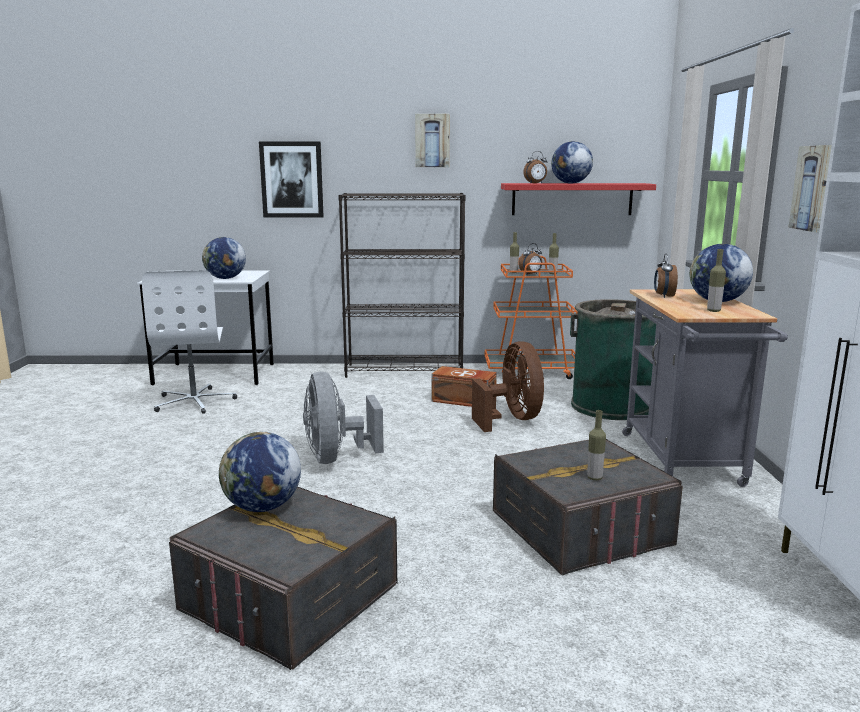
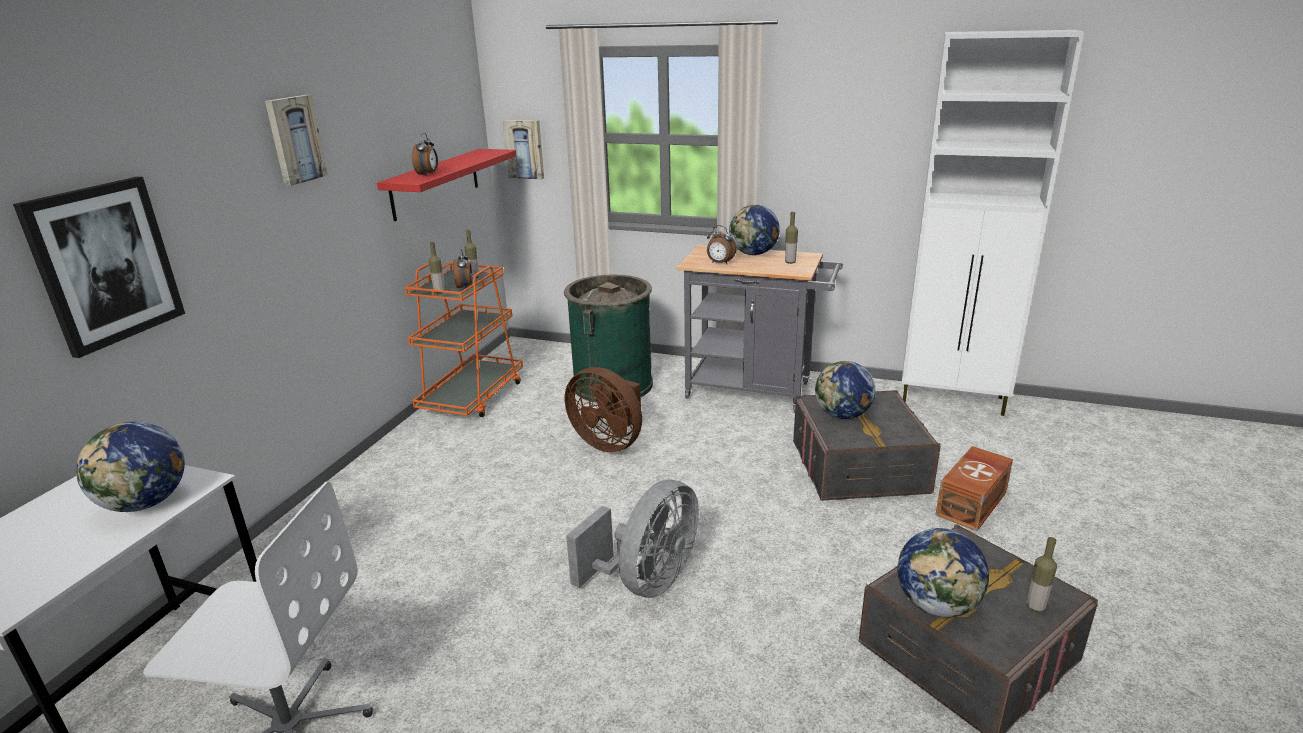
camera: 70 degrees left, 10 degrees up
(336, 457) = (646, 581): grey fan -> grey fan turned 60 degrees counterclockwise
(405, 371) = (372, 478): black bookcase -> none
(464, 401) = (529, 458): brown storage box -> brown storage box (973, 503)
(512, 419) = (609, 442): brown fan -> brown fan turned 150 degrees counterclockwise
(570, 183) = (451, 166): globe -> globe (842, 415)
(594, 478) = (886, 419): bottle -> bottle (1035, 607)
(815, 188) = (809, 149): picture -> picture (524, 149)

